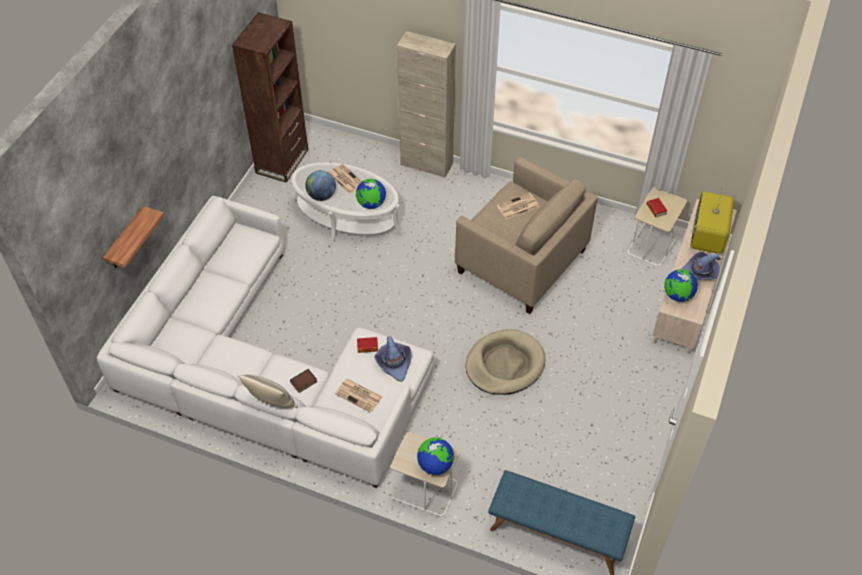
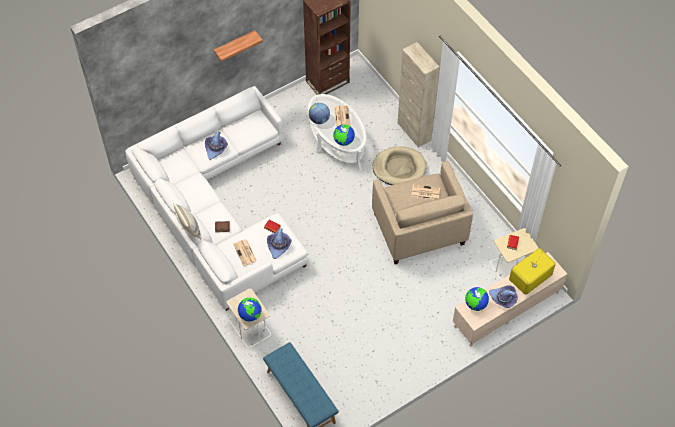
camera: 35 degrees right, 5 degrees up
(126, 240) = (173, 91): shelf -> shelf (234, 45)
(217, 293) = (216, 148): none -> purple hat
(504, 364) = (353, 285): beige dog bed -> beige dog bed (399, 168)

